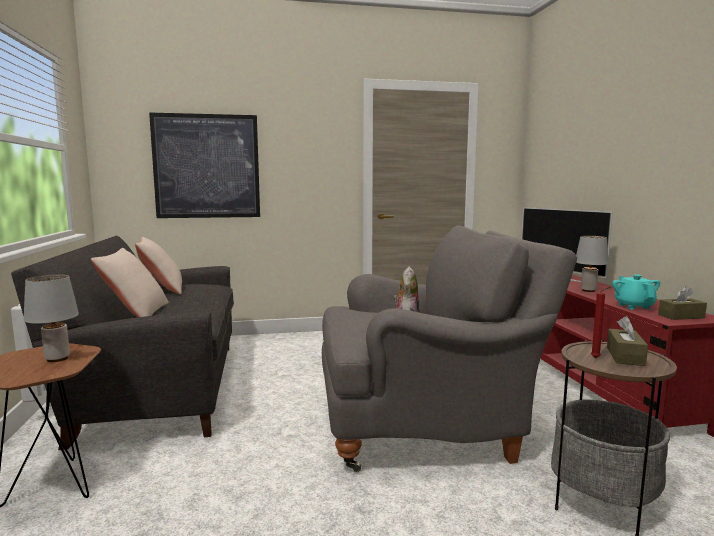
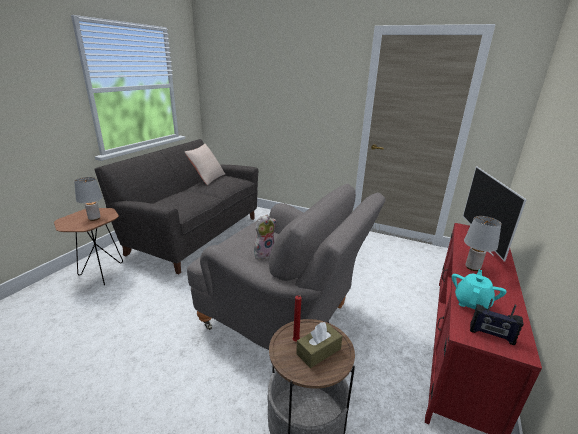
camera: 35 degrees right, 15 degrees up
(135, 312) = (168, 194): beige pillow -> none
(207, 166) = (258, 96): picture -> none
(681, 316) = (491, 335): brown tissue box -> radio

